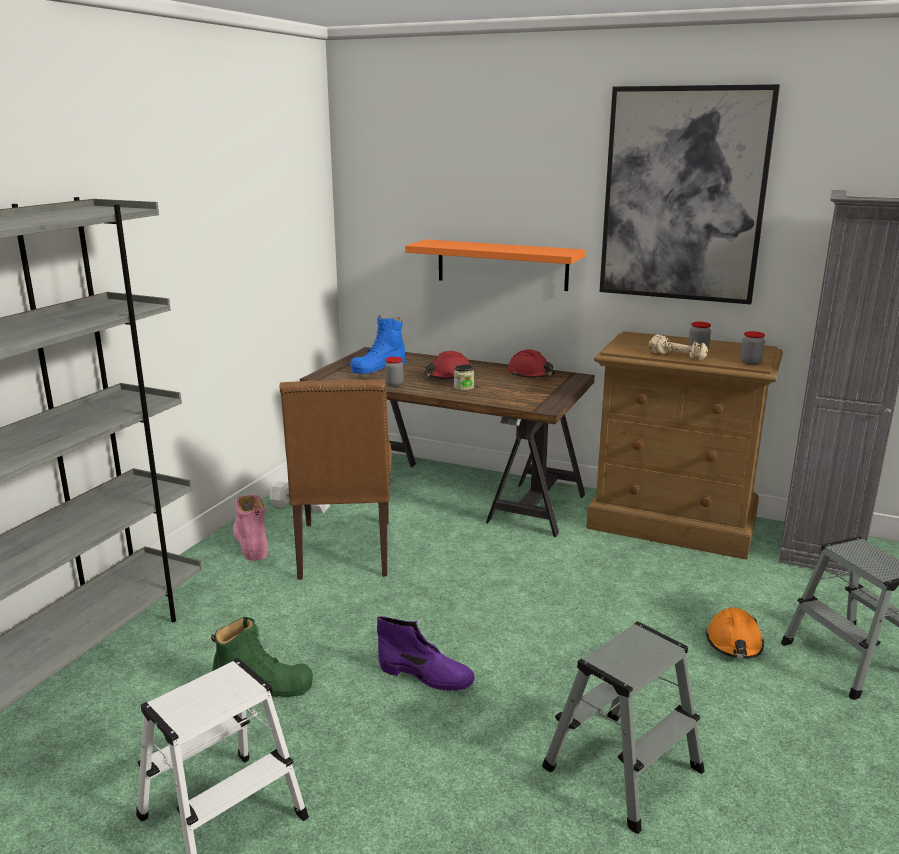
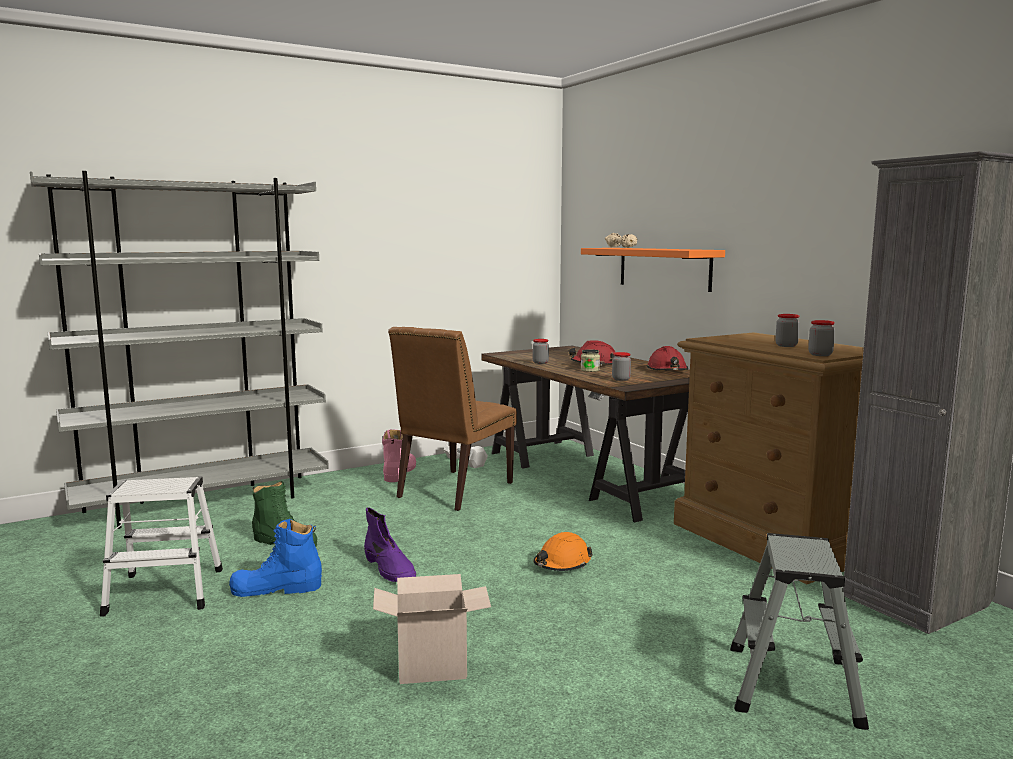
camera: 35 degrees right, 10 degrees down
(379, 367) = (552, 354): blue boot -> blue boot (276, 589)
(517, 397) = (621, 379): none -> jar
(623, 768) = (434, 667): grey step ladder -> cardboard box
(677, 356) = (754, 345): beige dumbbell -> beige dumbbell (621, 248)
(683, 195) = (805, 189): picture -> none
(734, 643) = (679, 633): orange hard hat -> orange hard hat (562, 564)

